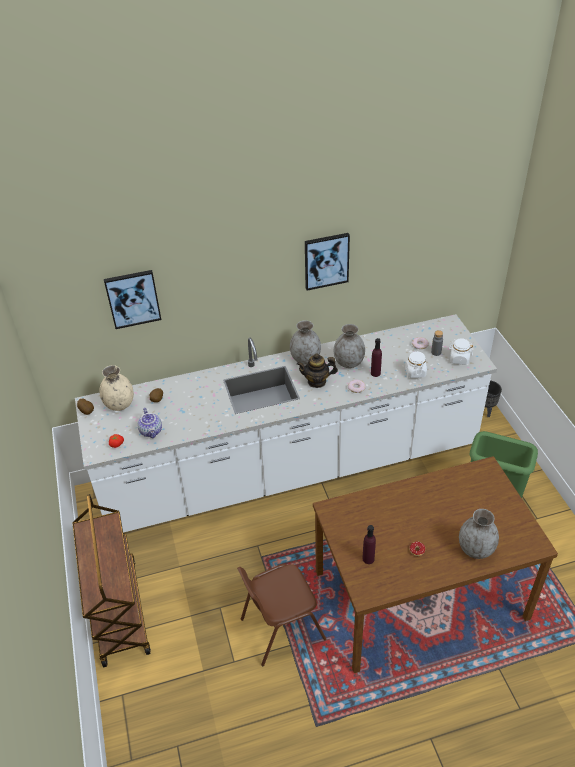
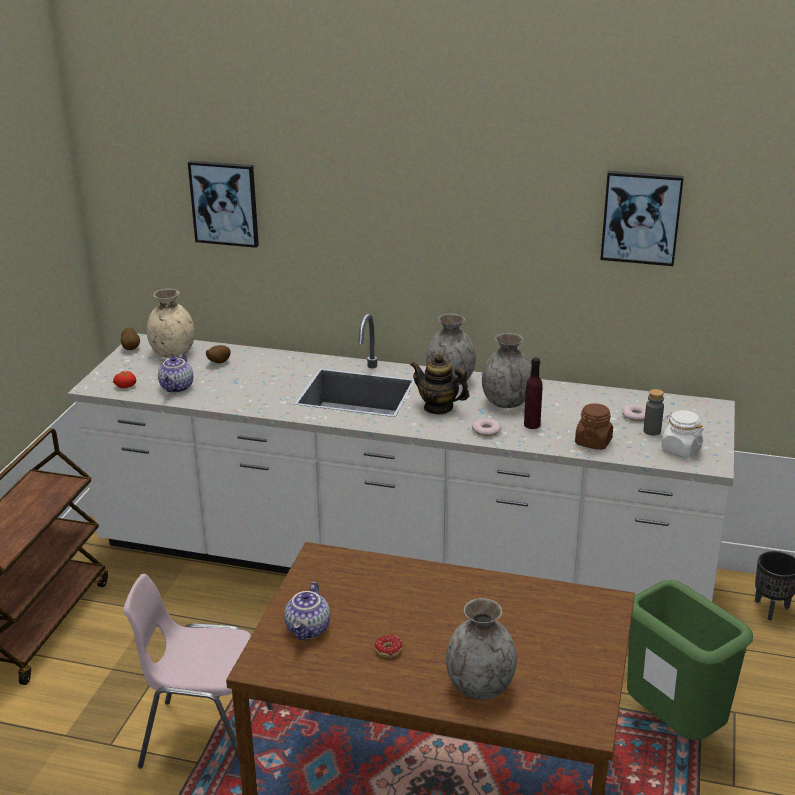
camera: 30 degrees right, 15 degrees down
(281, 628) = (205, 737): brown chair -> pink chair
(326, 260) = (508, 227): picture -> picture (641, 217)
(368, 559) = (309, 629): purple bottle -> teapot
(415, 372) = (593, 442): white jar -> brown jar

